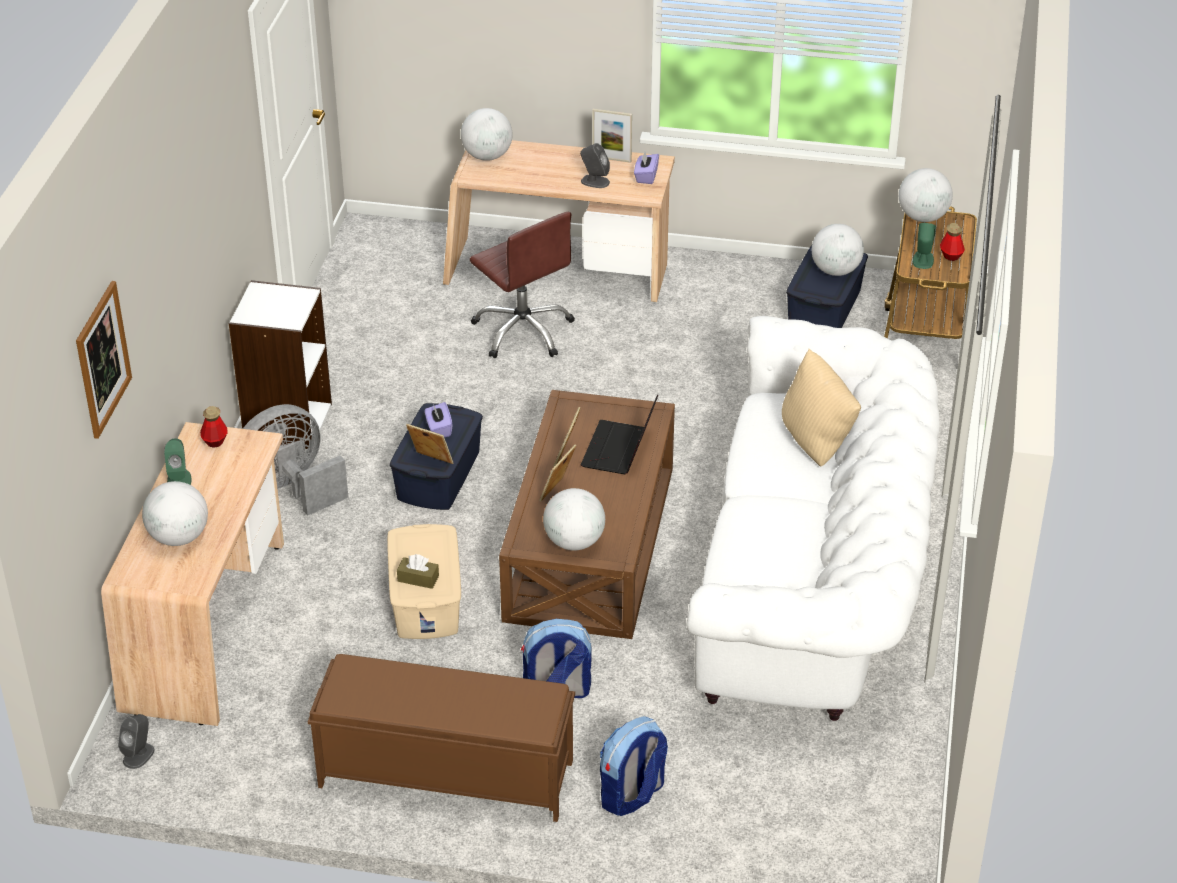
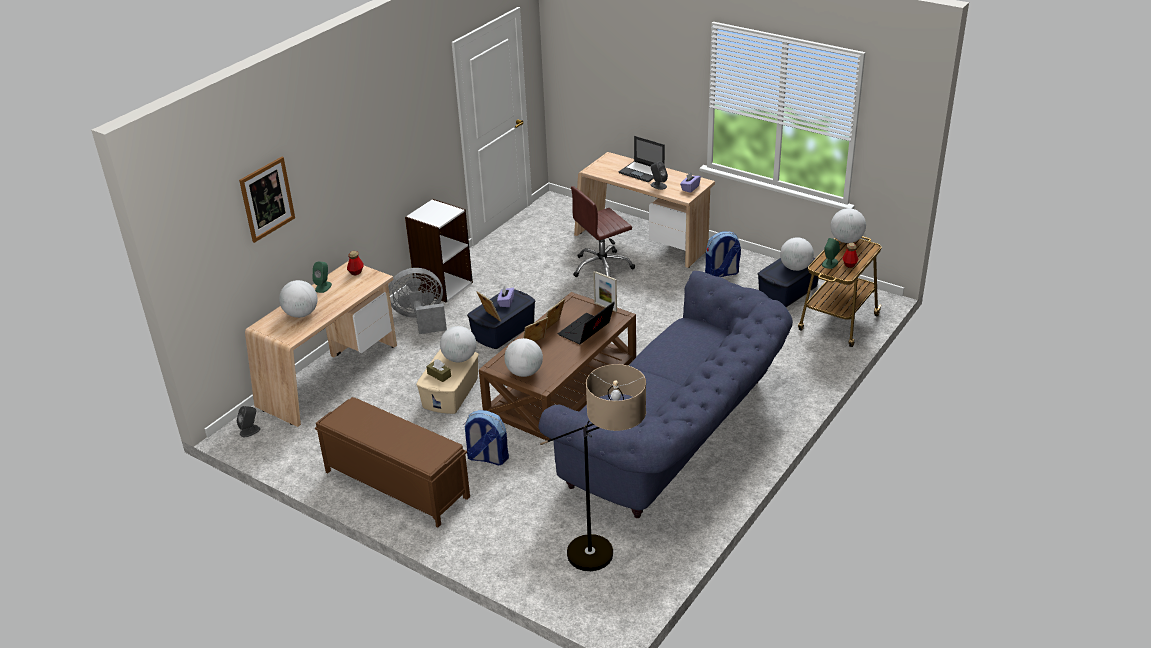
camera: 25 degrees right, 5 degrees down
(487, 156) = (607, 162): globe -> globe (459, 358)
(523, 331) = (602, 267): brown office chair -> brown office chair turned 75 degrees clockwise
(553, 162) = (642, 172): none -> laptop
(611, 159) = (677, 176): picture frame -> picture frame (605, 307)
(632, 795) = (489, 525): backpack -> backpack (721, 274)
(814, 581) = (678, 437): white sofa -> blue sofa
(817, 443) = (698, 351): beige pillow -> none
(834, 798) = (606, 561): none -> floor lamp

